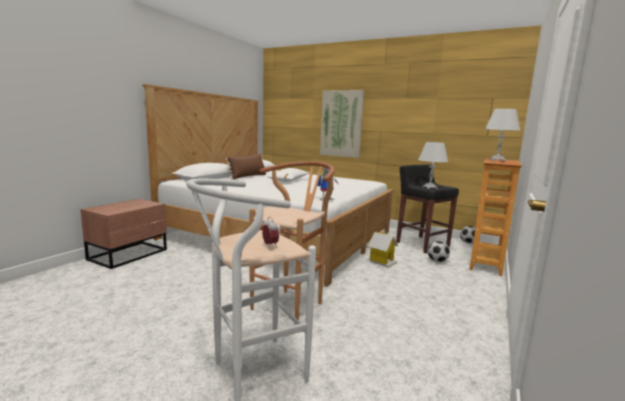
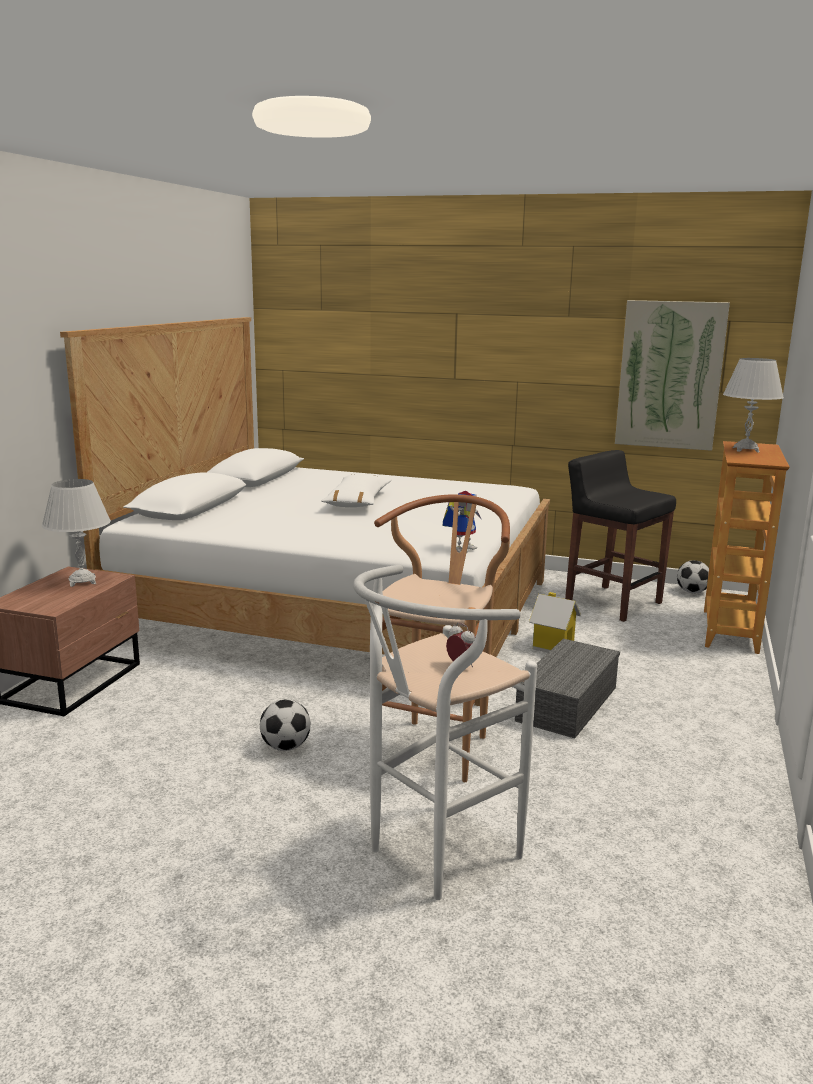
camera: 10 degrees left, 5 degrees up
(248, 176) = (265, 495): brown pillow -> none
(341, 123) = (435, 366): picture -> picture (670, 375)
(377, 290) = (566, 702): none -> grey storage box
(430, 188) = (627, 501): white table lamp -> white table lamp (82, 581)
(437, 261) = (648, 636): football -> football (286, 747)

